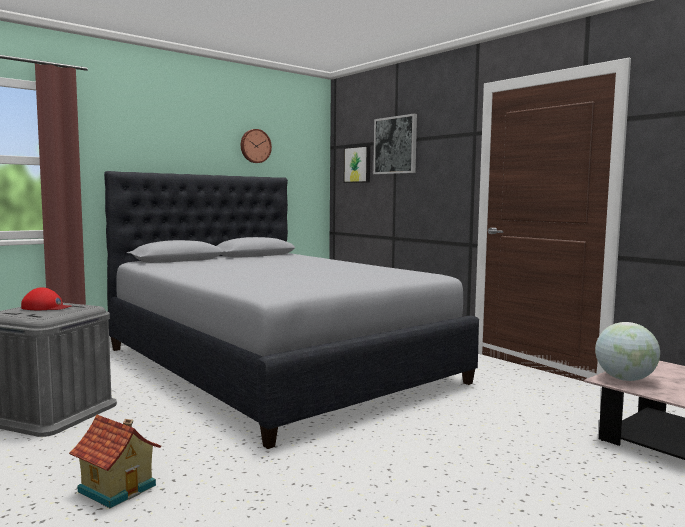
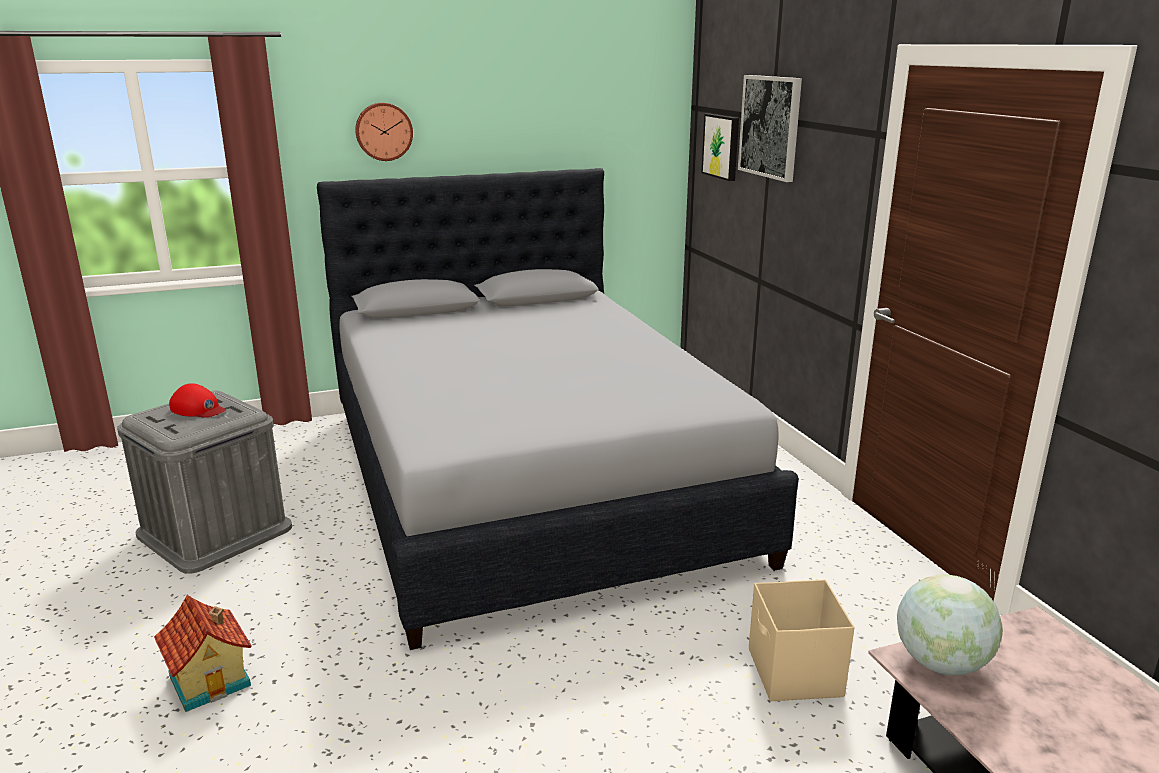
camera: 20 degrees right, 15 degrees up
(255, 146) = (554, 118): wall clock -> wall clock (383, 131)
(523, 423) = (794, 674): none -> beige storage box

